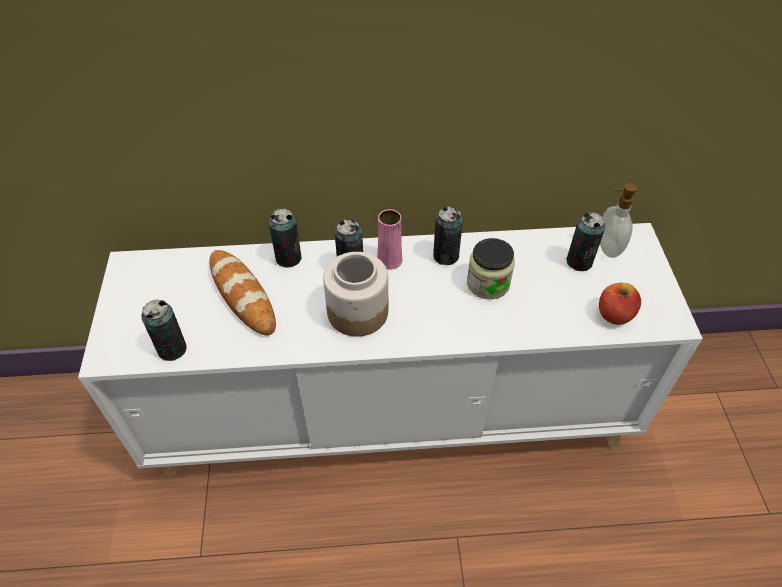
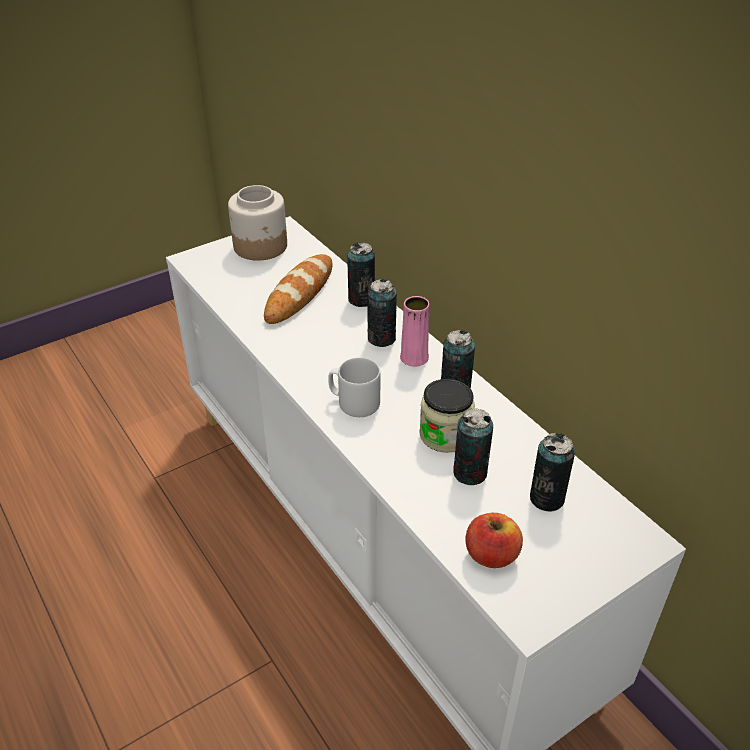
camera: 60 degrees right, 10 degrees down
(172, 349) = (219, 284): can -> can (470, 473)
(358, 312) = (334, 363): jar -> jar (261, 246)
(416, 320) = (354, 403): none -> grey mug
(607, 248) = (595, 517): soap dispenser -> none

